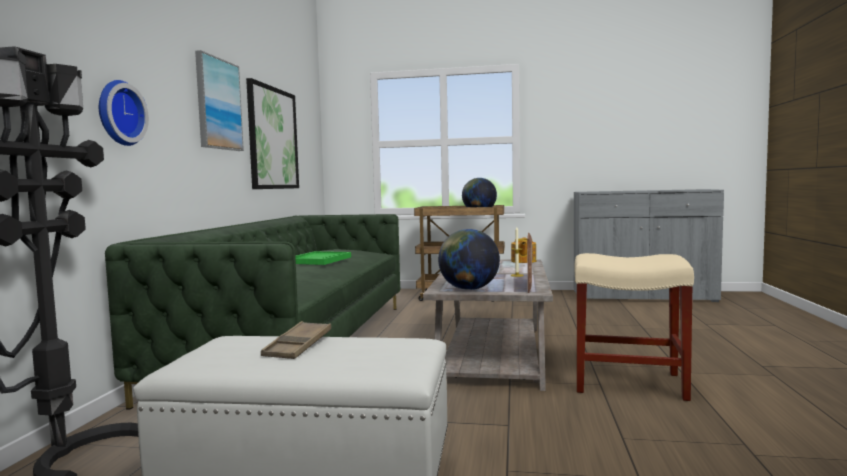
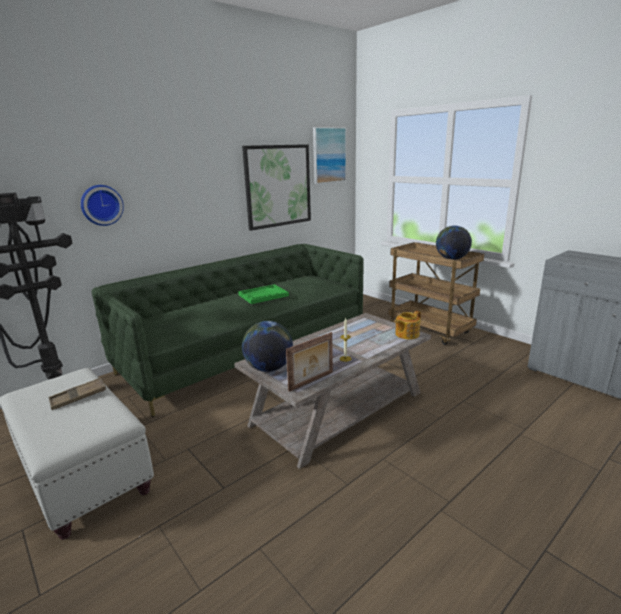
camera: 40 degrees right, 15 degrees up
(218, 104) = (206, 175): picture -> picture (329, 155)
(626, 383) = (369, 494): beige stool -> none

